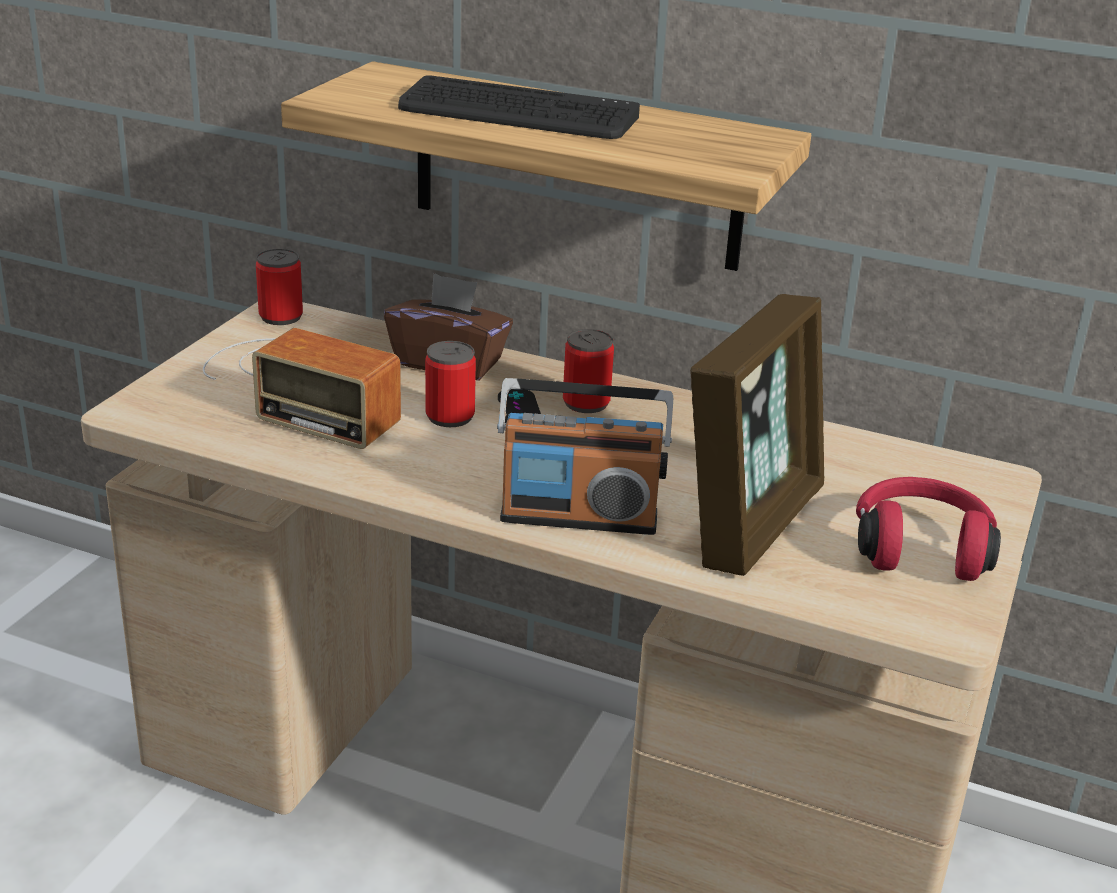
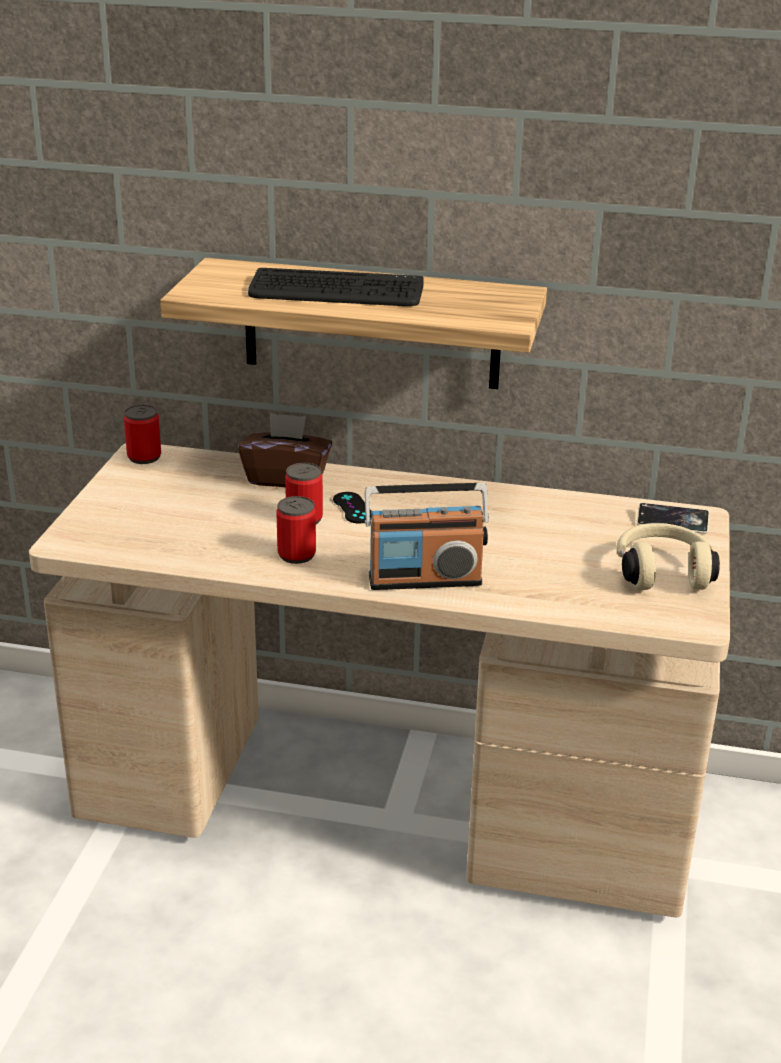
camera: 10 degrees left, 0 degrees up
(299, 388) = (184, 511): radio -> none
(586, 403) = (398, 497): can -> can (296, 555)
(751, 521) = (544, 568): picture frame -> none
(920, 548) = (662, 572): red headphones -> beige headphones
(955, 481) = (672, 523): none -> phone

